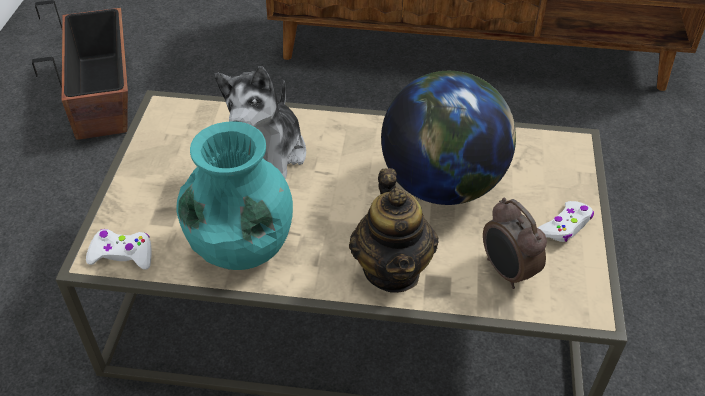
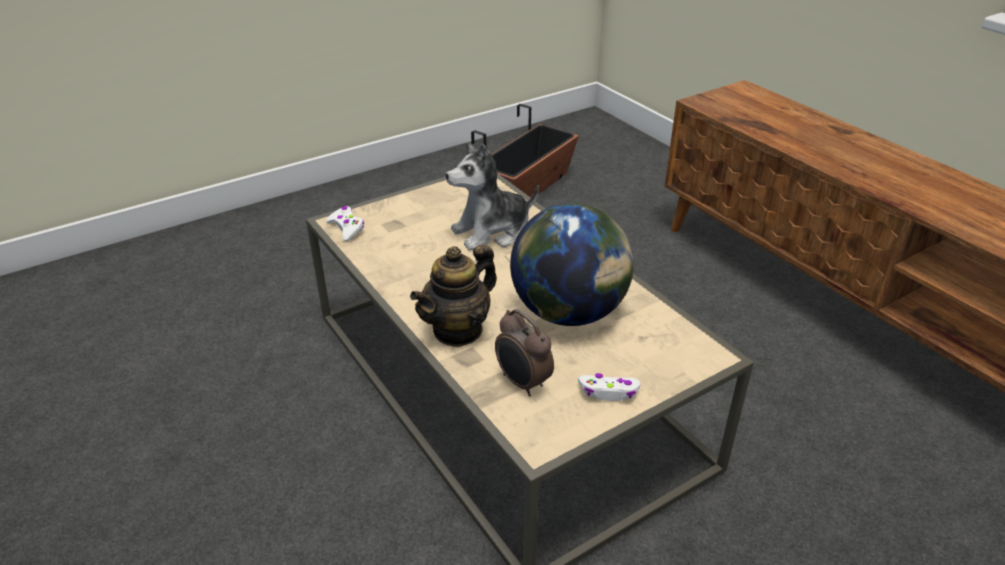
camera: 50 degrees right, 10 degrees down
(241, 245) = (404, 262): turquoise vase -> none
(506, 272) = (522, 383): alarm clock -> alarm clock turned 60 degrees counterclockwise

